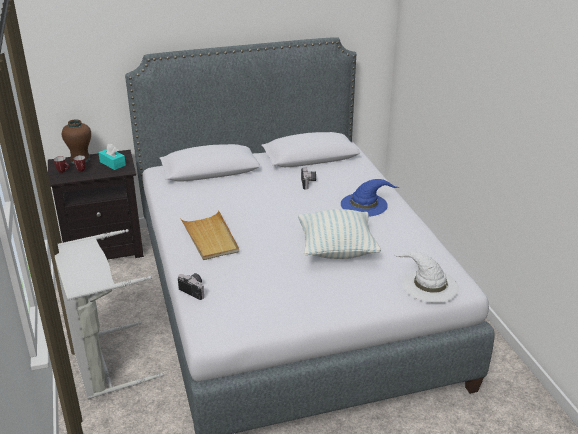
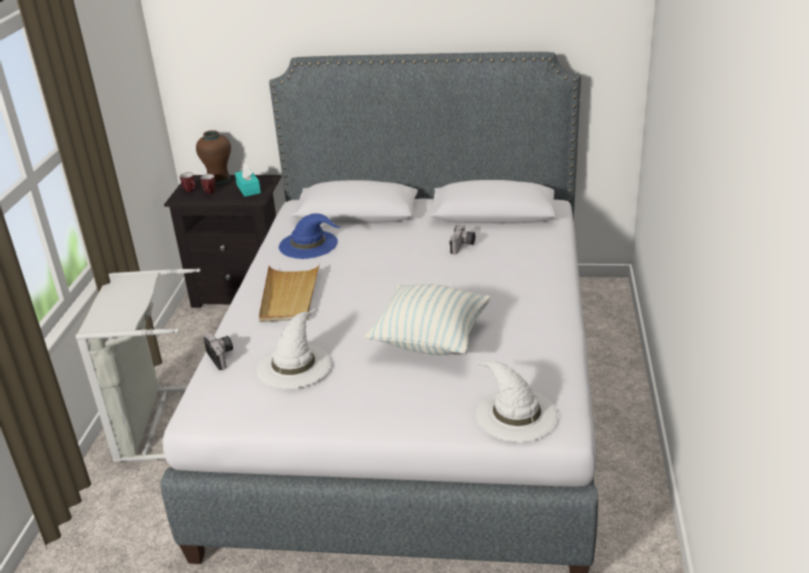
camera: 25 degrees right, 0 degrees up
(256, 284) = (294, 365): none -> white hat
(364, 204) = (514, 286): blue hat -> blue hat (309, 244)

